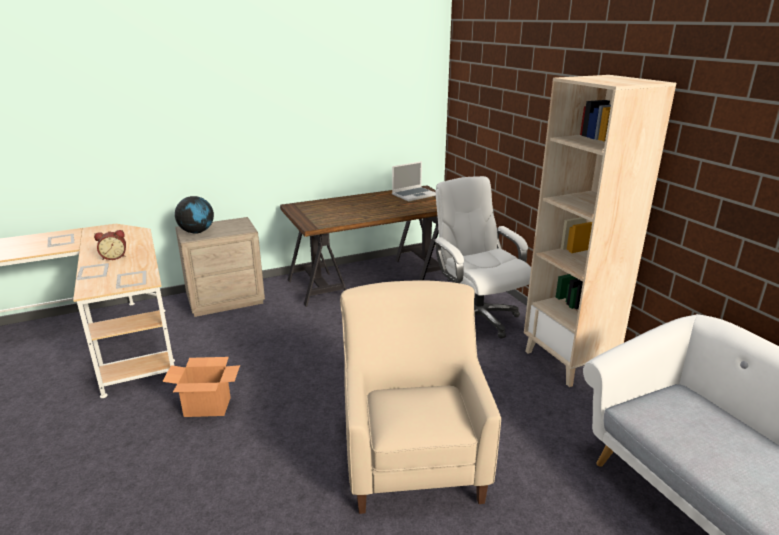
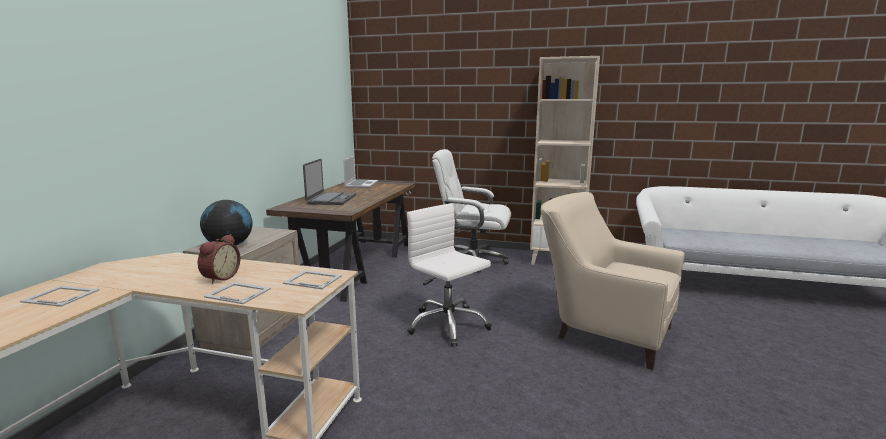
camera: 50 degrees left, 10 degrees down
(208, 407) = (437, 394): cardboard box -> none
(319, 365) = (447, 325): none -> white office chair
(341, 207) = (331, 199): none -> laptop

